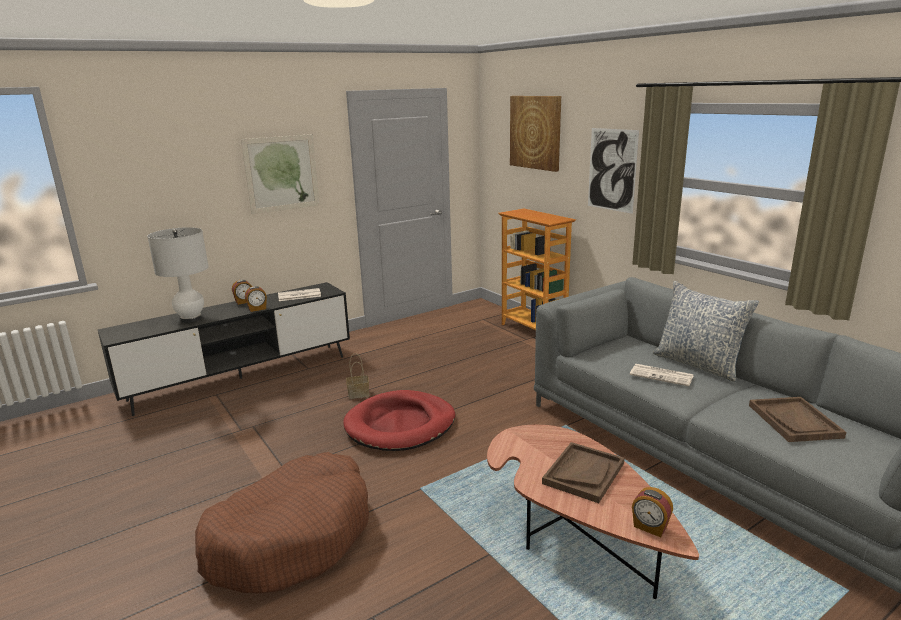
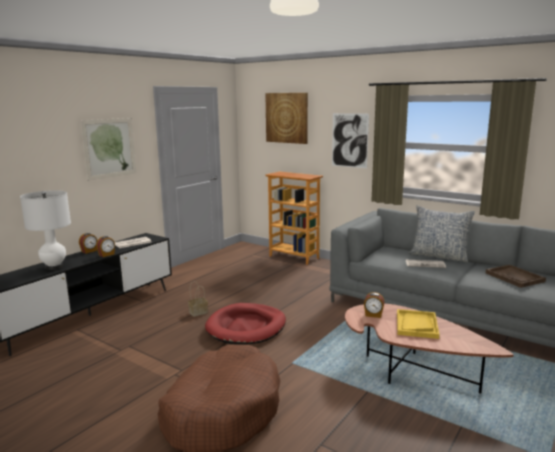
camera: 20 degrees left, 5 degrees down
(583, 473) = (416, 325): brown tray -> yellow tray
(650, 527) = (477, 345): alarm clock -> alarm clock (373, 315)

